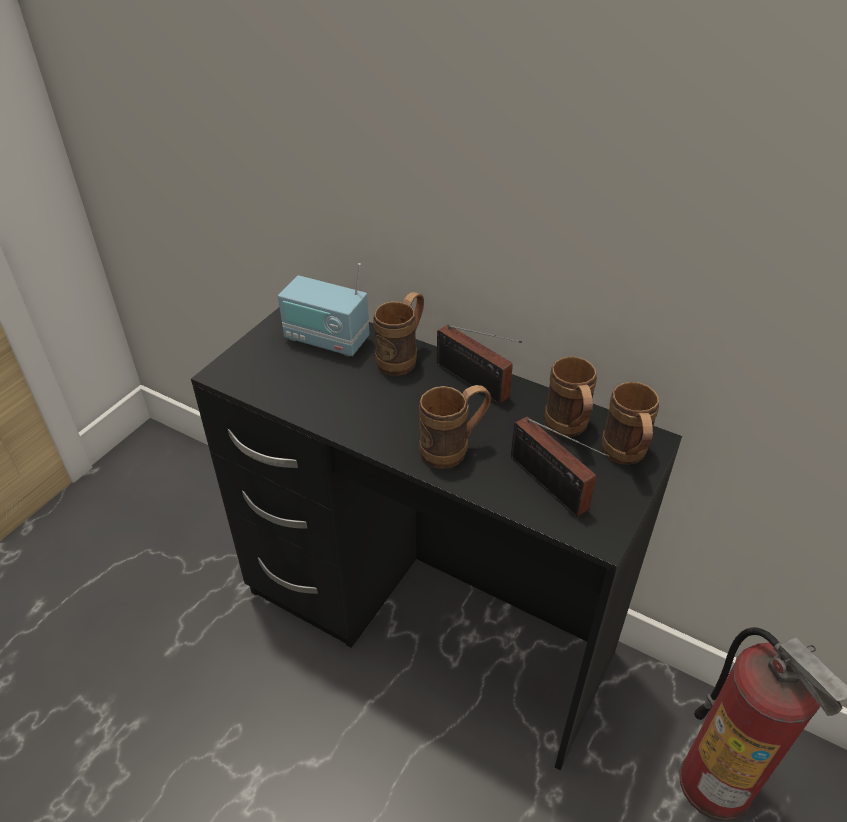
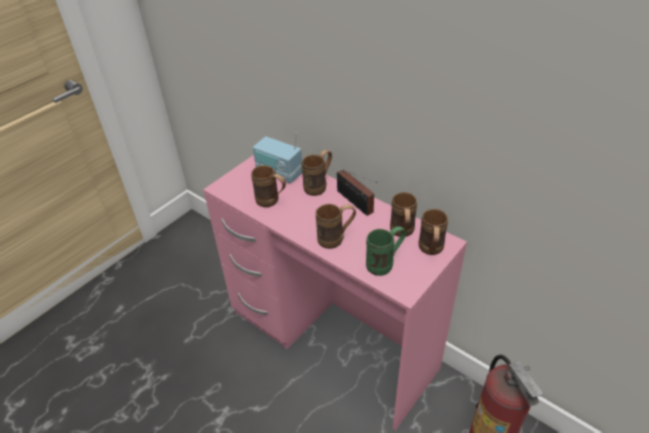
camera: 10 degrees right, 0 degrees up
(323, 392) = (271, 202): none -> brown mug
(427, 622) = (332, 339): black desk -> pink desk
(551, 487) = (385, 263): radio -> green mug

